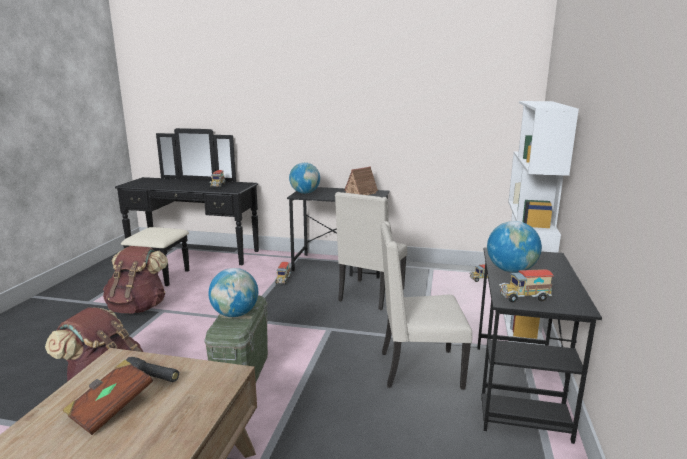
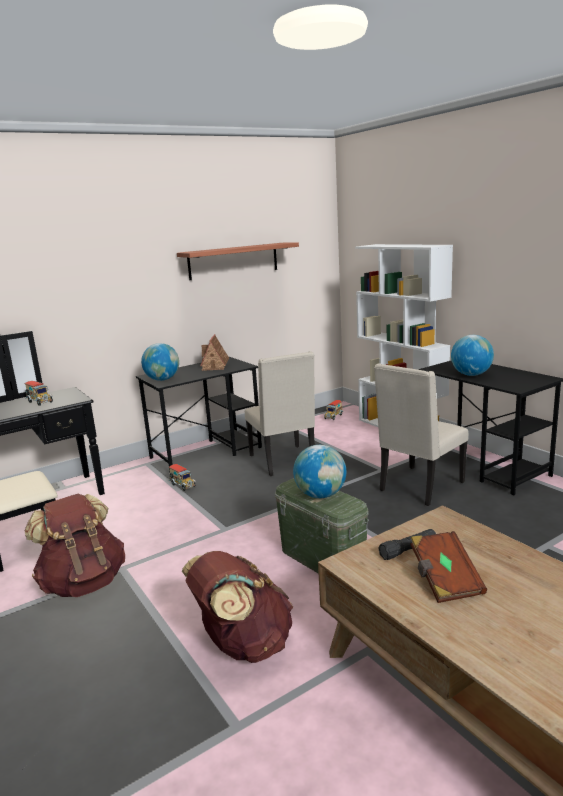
camera: 45 degrees left, 0 degrees up
(408, 103) = (233, 261): none -> shelf
(524, 298) = (518, 384): toy truck -> none

